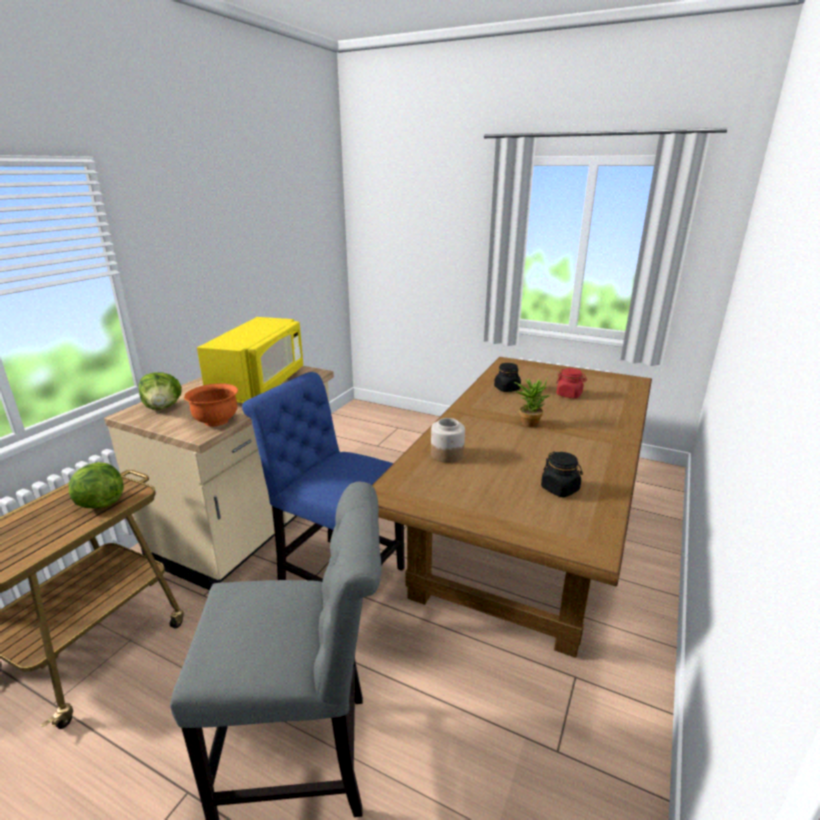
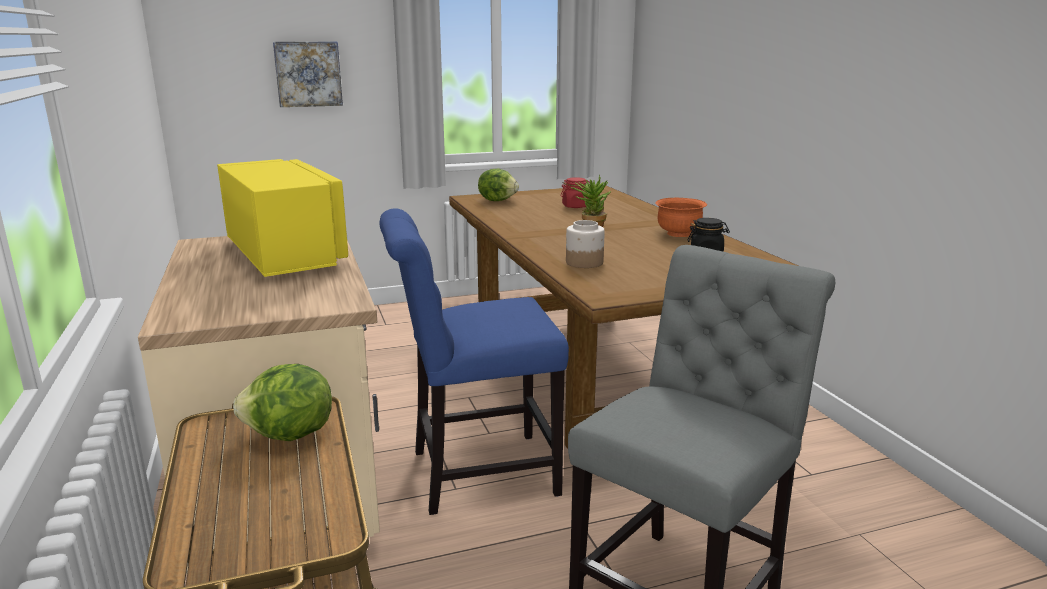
camera: 45 degrees left, 5 degrees down
(163, 407) = (210, 303): lettuce -> lettuce (498, 200)
(216, 421) = (332, 290): orange bowl -> orange bowl (678, 234)
(433, 245) = (308, 74): none -> picture
(506, 388) = (517, 214): black jar -> none

